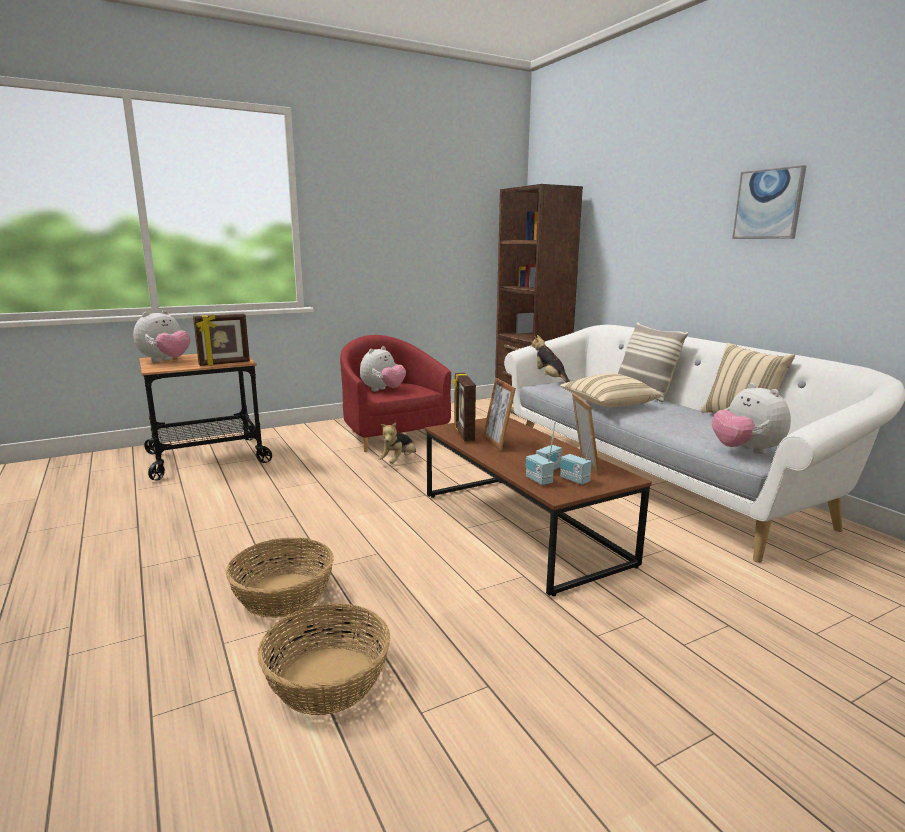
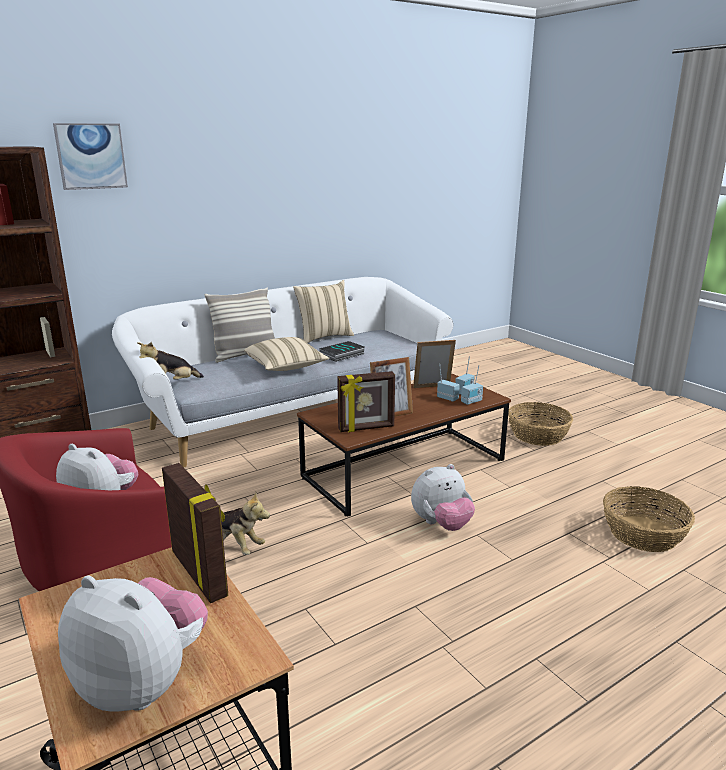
camera: 95 degrees left, 5 degrees up
(284, 594) = (569, 574): basket -> basket (537, 435)
(664, 422) = (342, 355): none -> book
(746, 451) = (397, 344): plush toy -> plush toy (441, 524)
(768, 204) = (274, 174): picture -> picture (91, 156)

